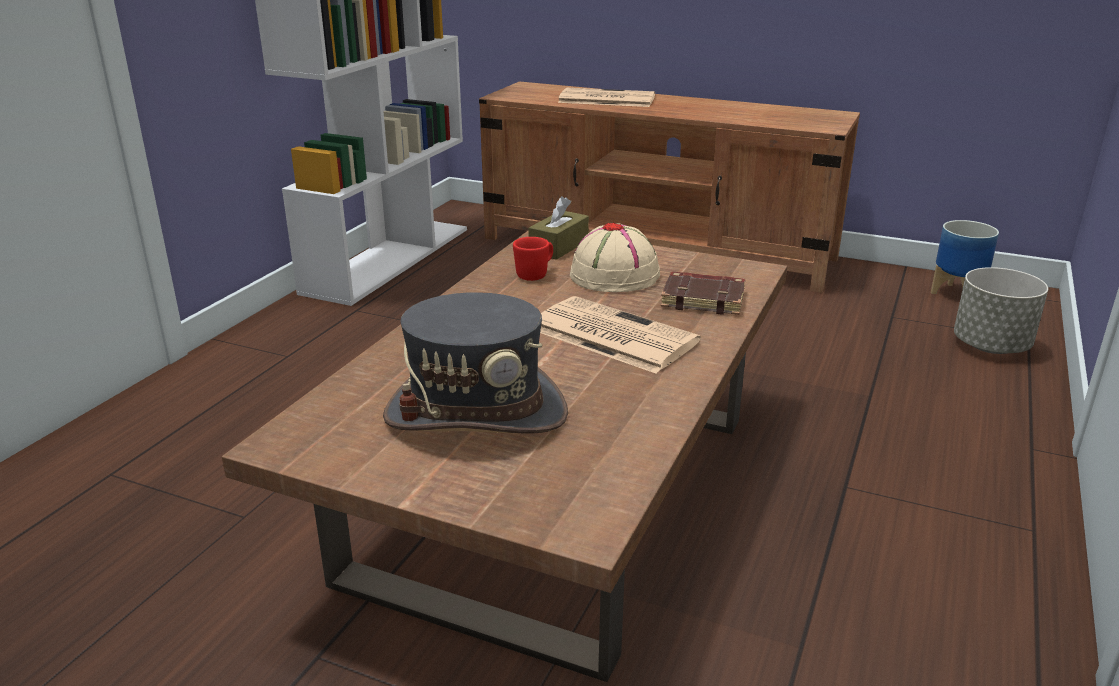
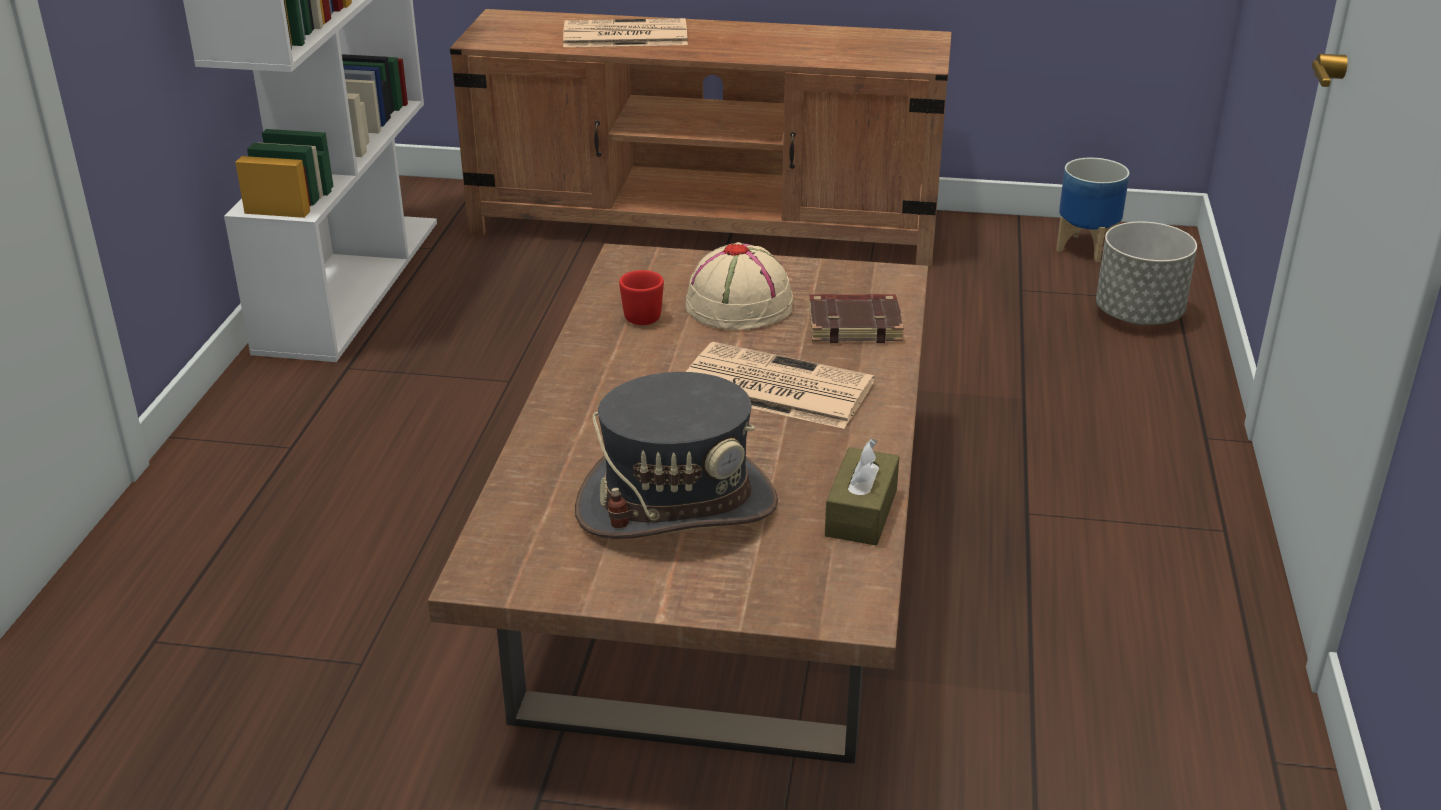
camera: 15 degrees left, 5 degrees up
(559, 247) = (653, 271): brown tissue box -> brown tissue box (861, 513)

